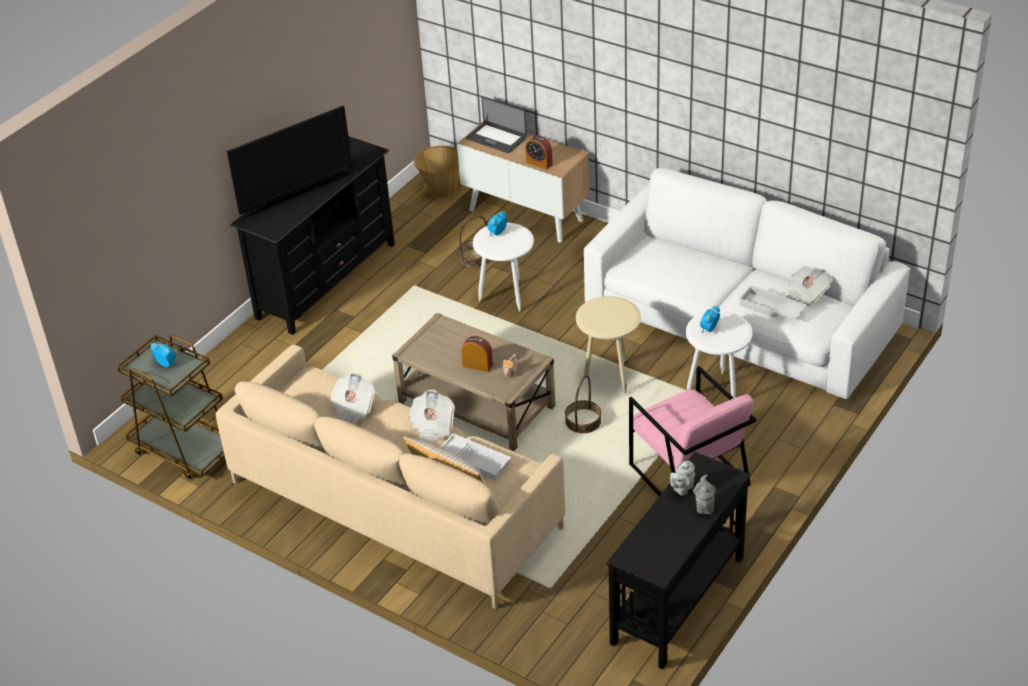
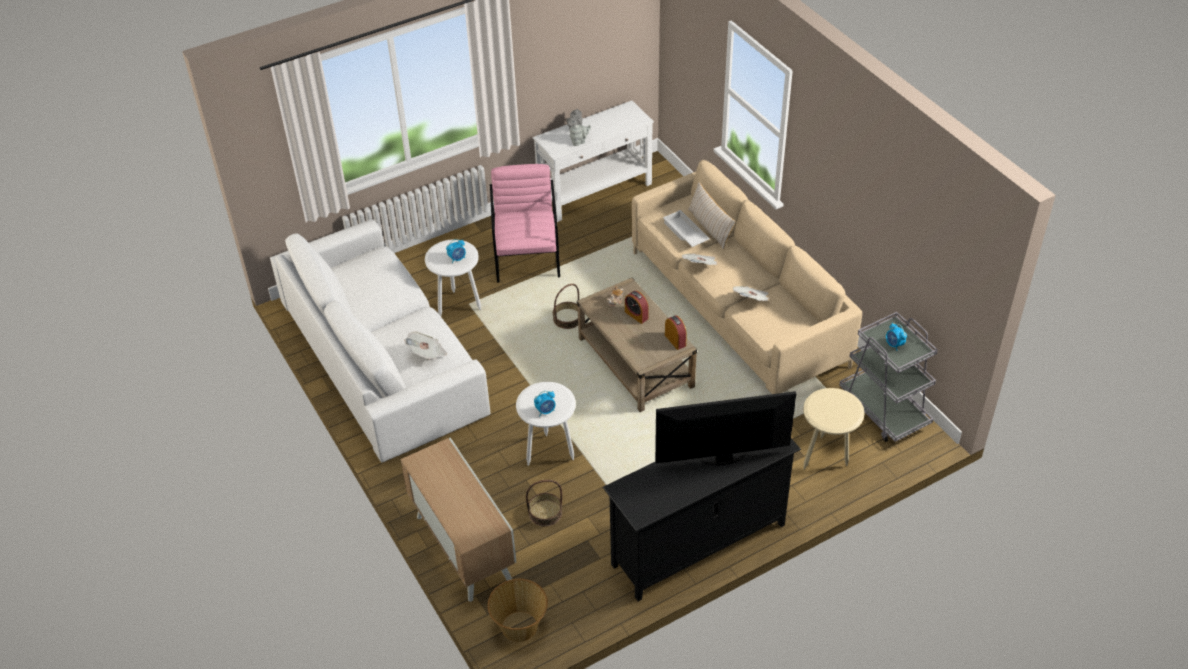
camera: 155 degrees left, 5 degrees up
(184, 449) = (884, 410): brown cart -> grey cart
(497, 138) = (469, 518): laptop -> none
(539, 163) = (455, 464): alarm clock -> alarm clock (675, 340)
(609, 377) = (522, 346): beige side table -> beige side table (826, 458)
(677, 600) = (596, 192): black console table -> white console table
(770, 308) = (389, 282): white tray -> none
(806, 294) = (352, 285): newspaper -> newspaper (427, 353)

